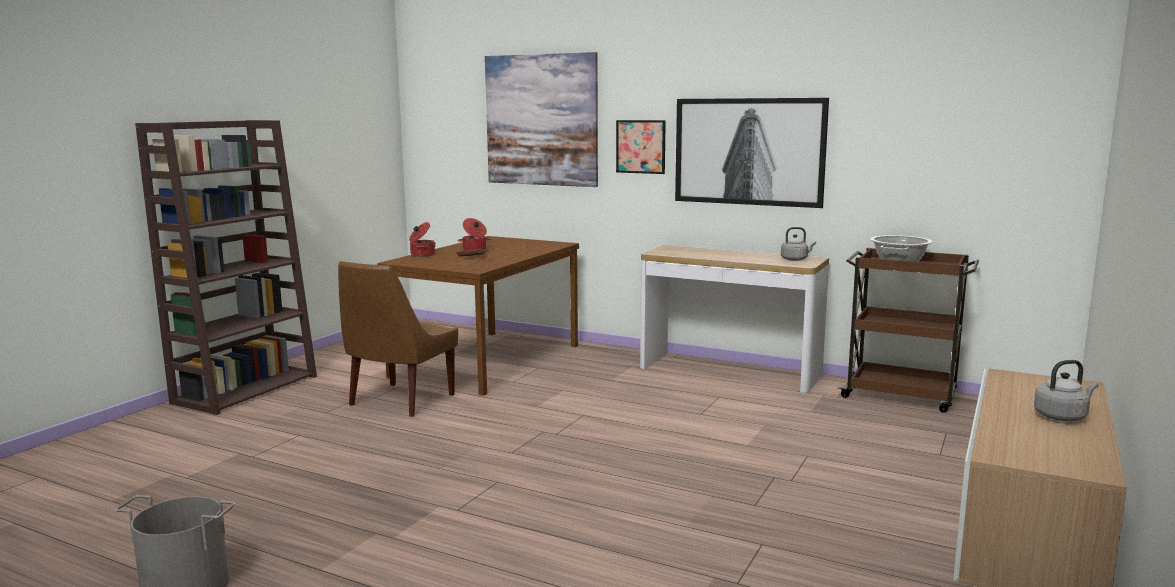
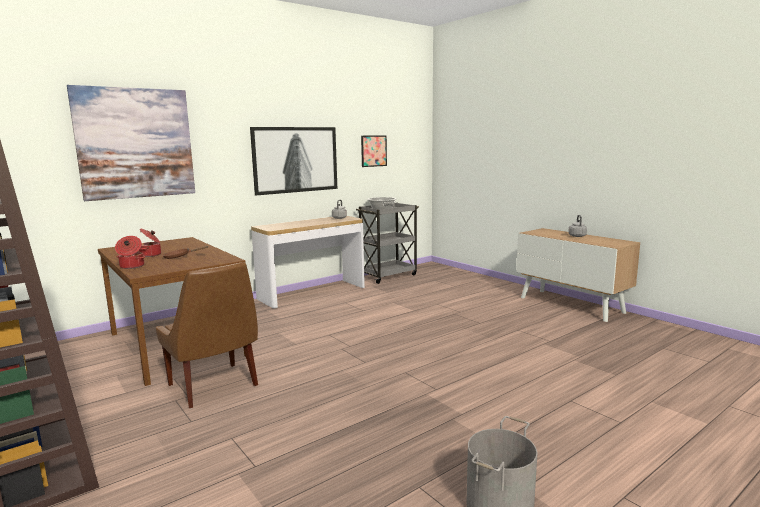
camera: 65 degrees left, 0 degrees up
(640, 146) = (225, 160): picture -> picture (373, 151)
(901, 396) = (388, 276): brown cart -> grey cart

